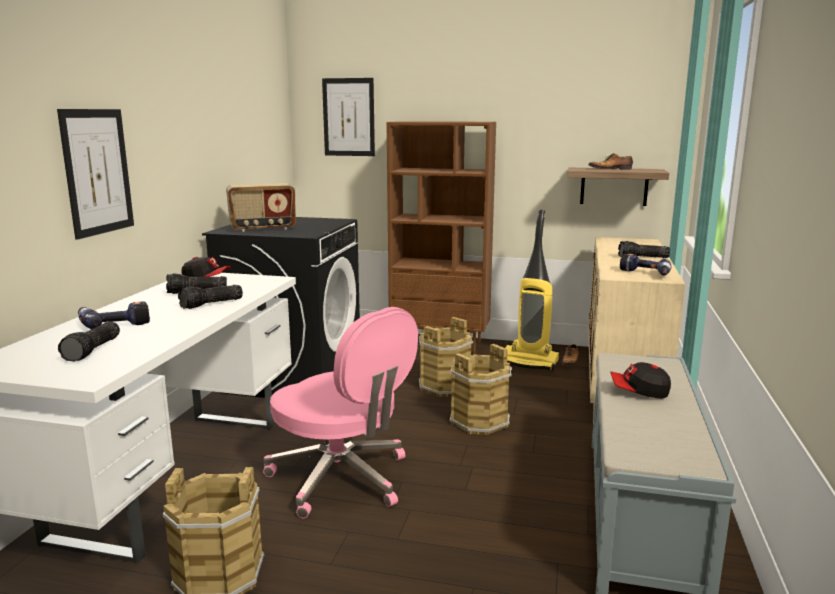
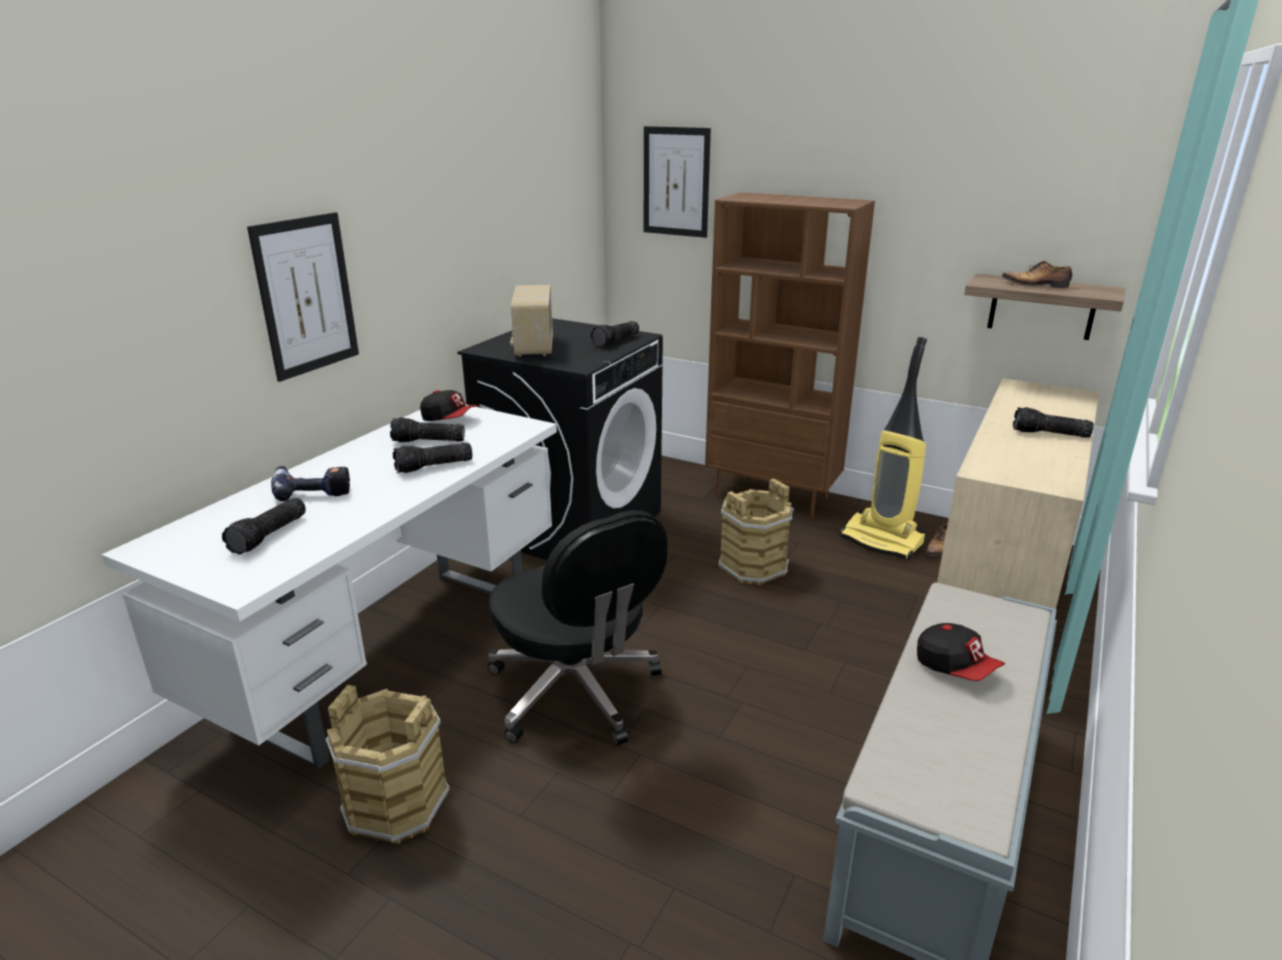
camera: 15 degrees right, 10 degrees up
(263, 229) = (533, 348): radio -> radio turned 90 degrees clockwise
(325, 223) = (616, 341): none -> flashlight
(342, 479) = (576, 692): pink office chair -> black office chair
(480, 421) = (777, 631): brown bucket -> none
(639, 392) = (956, 667): cap -> cap turned 150 degrees counterclockwise
(644, 274) = (1031, 472): power drill -> none

